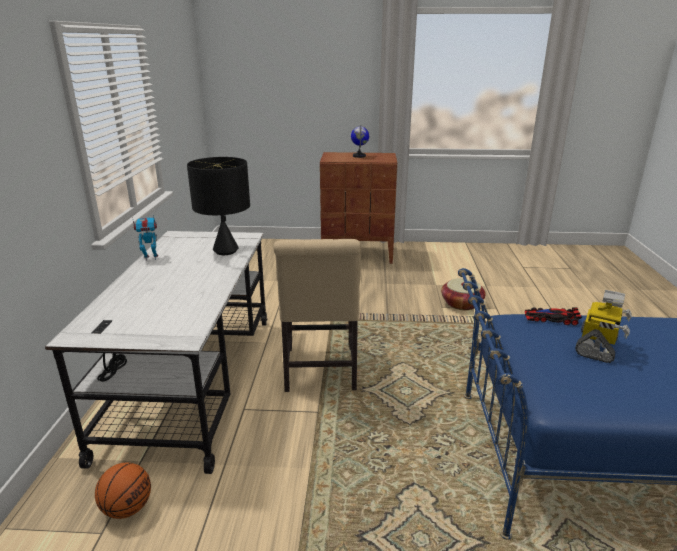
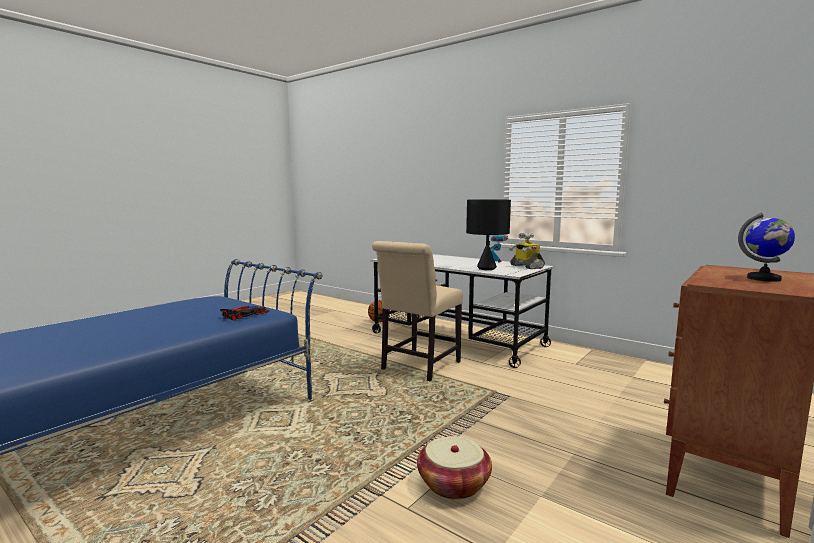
camera: 125 degrees right, 15 degrees down
(319, 373) = (417, 367): beige chair -> beige chair turned 90 degrees counterclockwise
(597, 347) = (201, 312): toy robot -> toy robot (526, 266)

